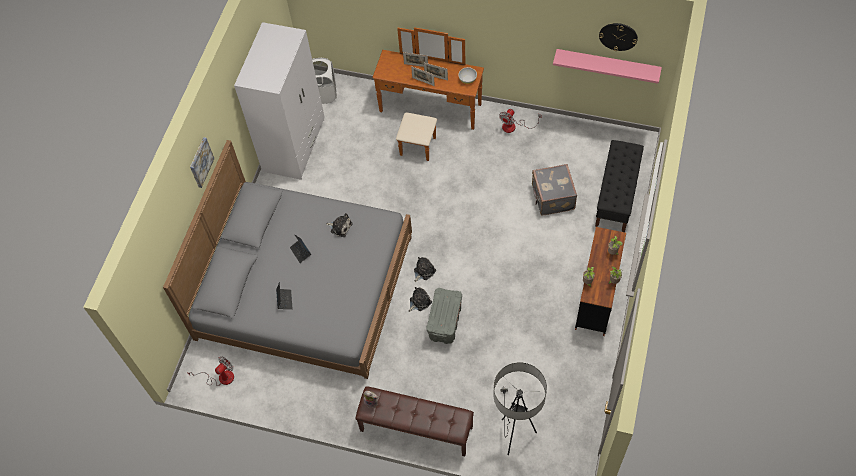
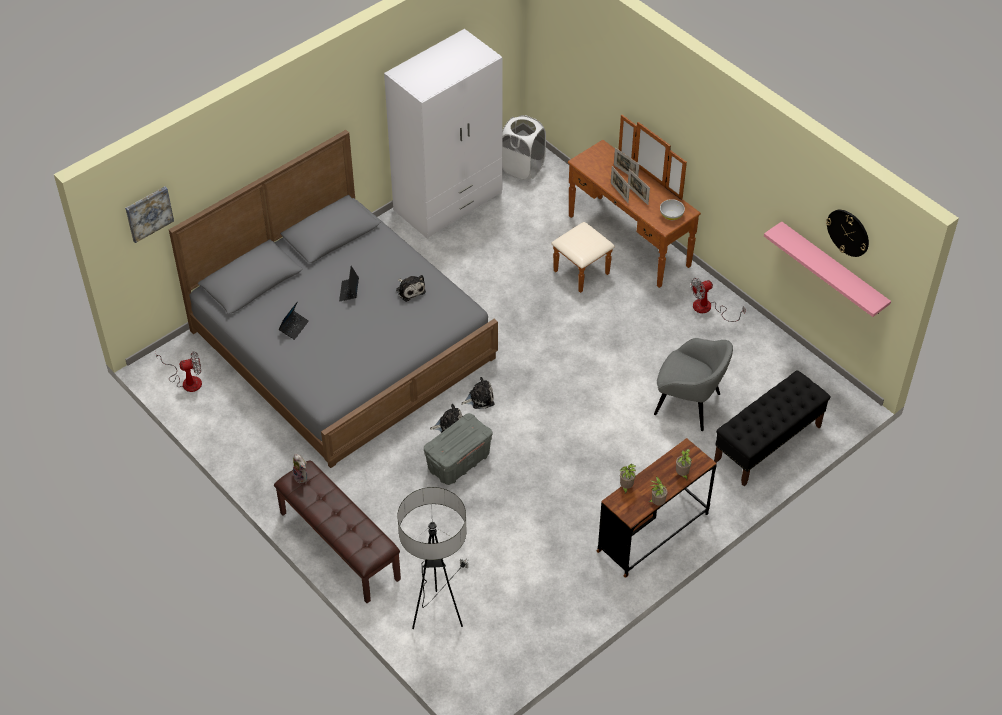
camera: 30 degrees right, 10 degrees down
(200, 162) = (292, 128): picture -> picture (148, 213)
(552, 198) = (689, 404): grey suitcase -> grey armchair

